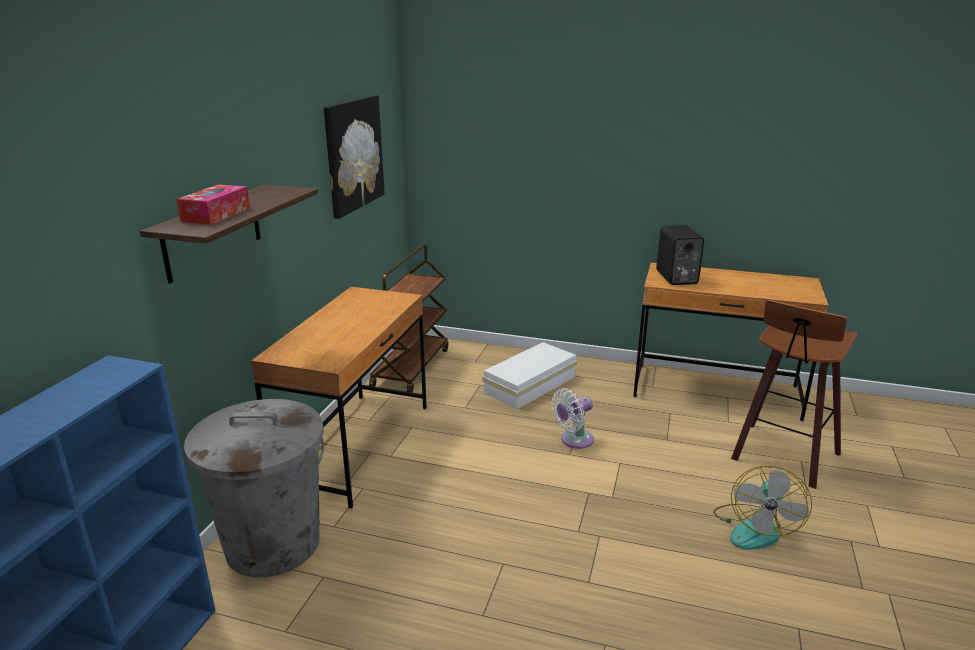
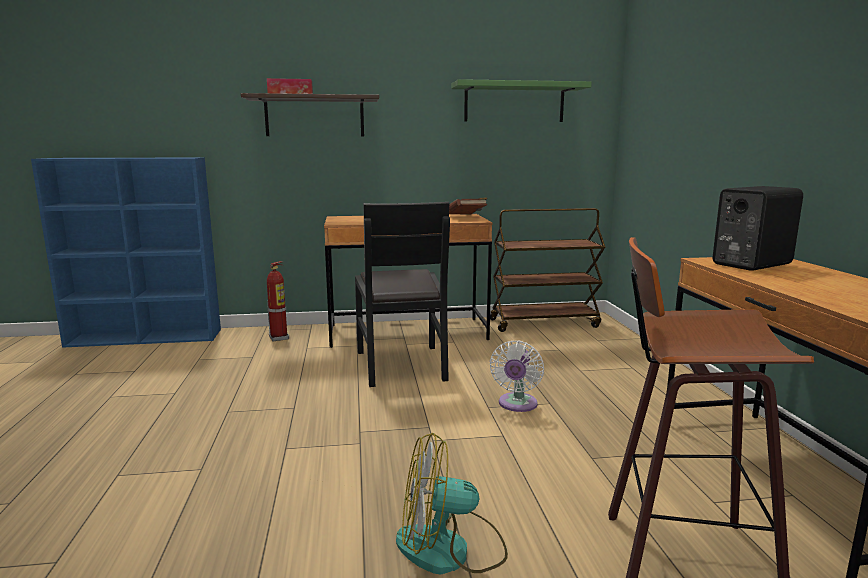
camera: 65 degrees right, 10 degrees down
(272, 543) = (279, 338): grey trash can -> fire extinguisher
(353, 154) = (514, 103): picture -> green shelf
(372, 296) = (465, 217): none -> brown book
(446, 473) = (402, 365): none -> black chair
(532, 385) = (596, 369): white storage box -> none
(574, 440) = (517, 405): white fan -> white fan turned 105 degrees counterclockwise

